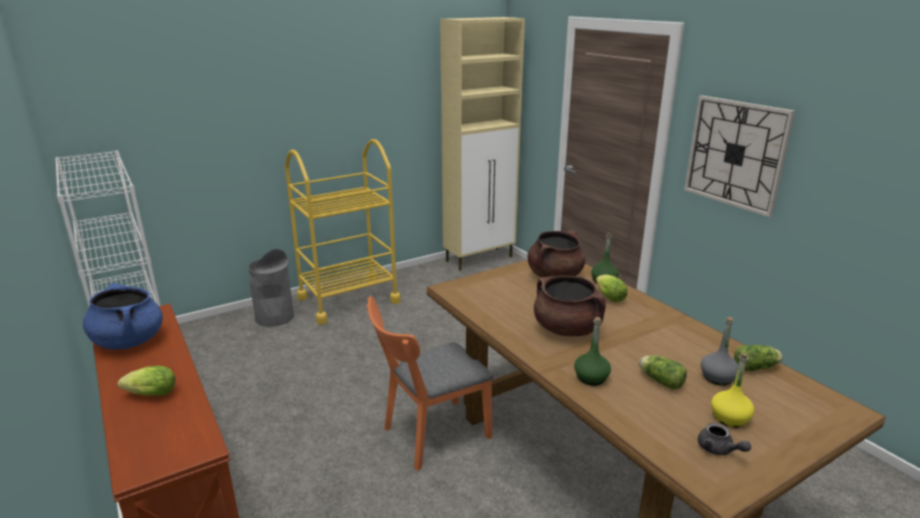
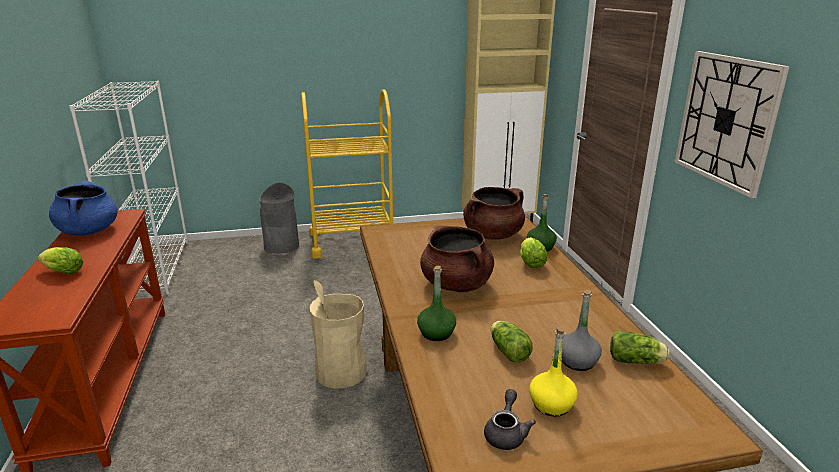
camera: 20 degrees right, 0 degrees up
(430, 436) = (341, 372): orange chair -> beige trash can
(718, 450) = (506, 433): grey teapot -> grey teapot turned 150 degrees counterclockwise

